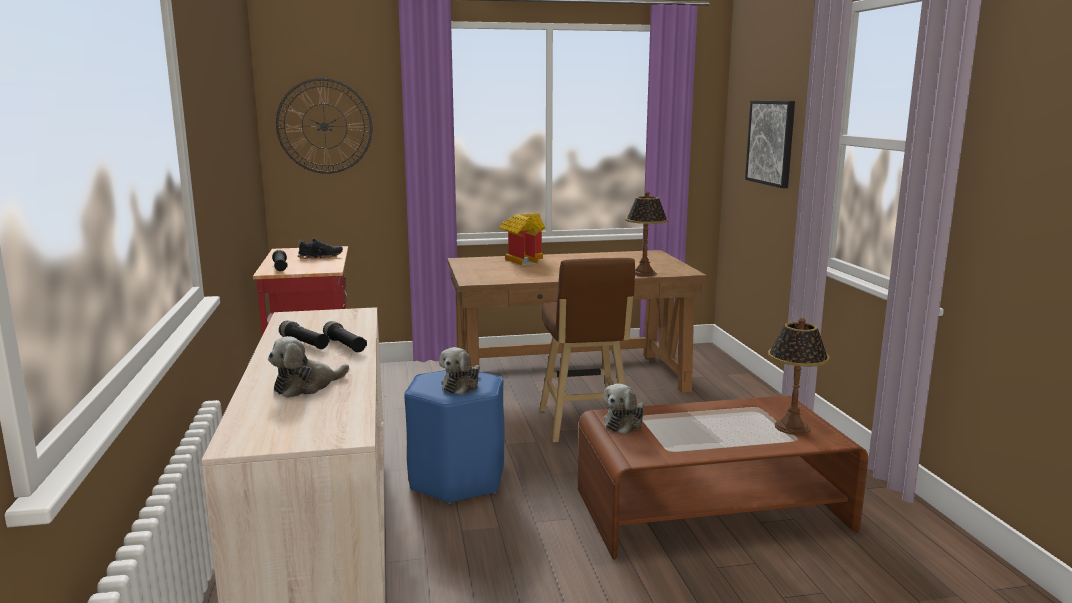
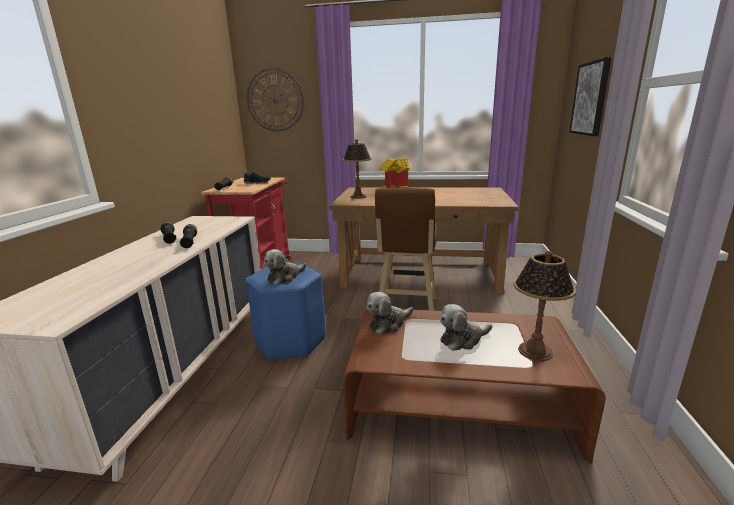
camera: 20 degrees right, 5 degrees up
(306, 386) = (112, 272): plush toy -> plush toy (462, 339)
(644, 273) = (469, 203): table lamp -> table lamp (358, 197)

